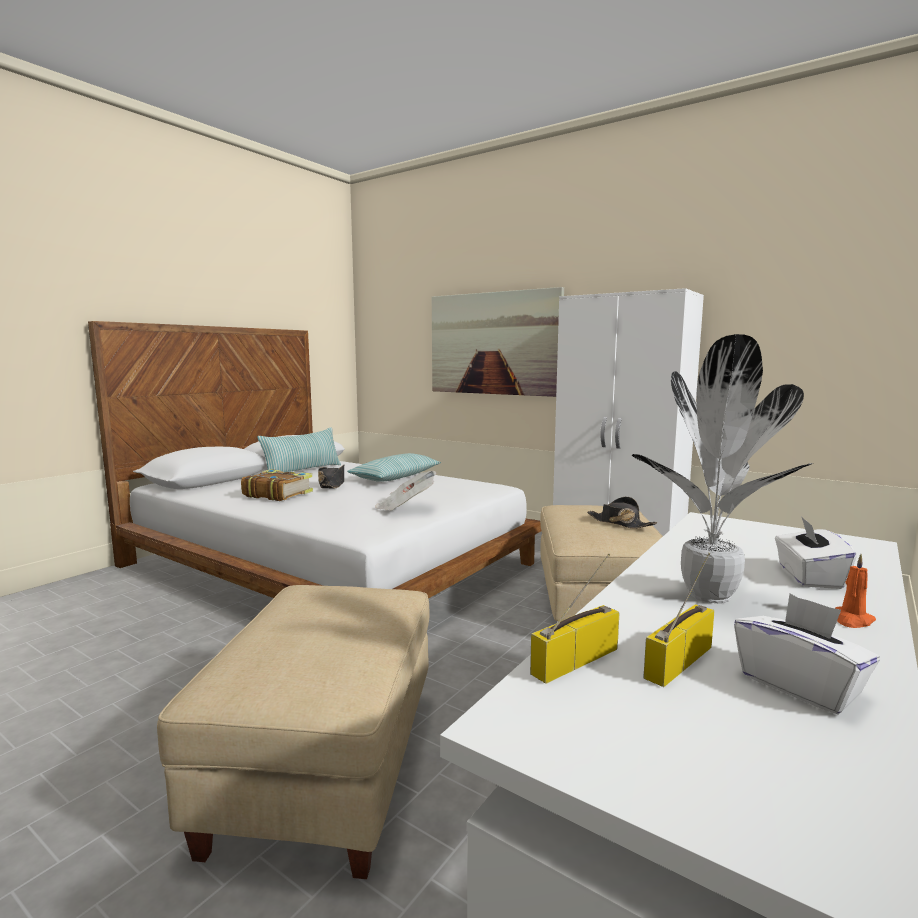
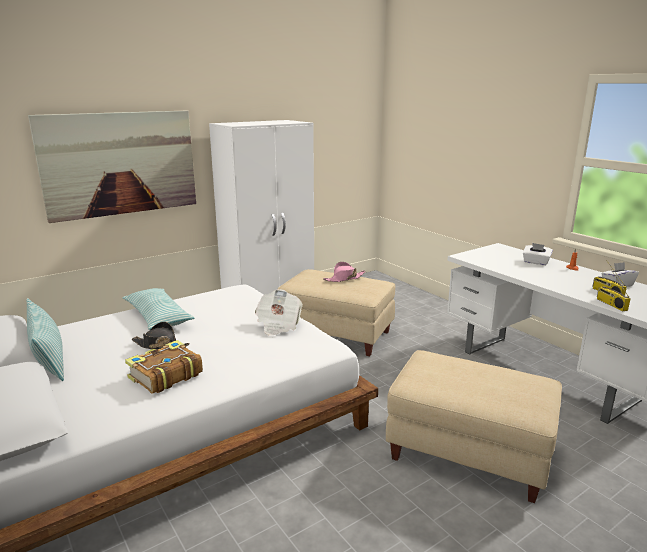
camera: 70 degrees left, 10 degrees up
(620, 523) = (344, 278): black hat -> pink hat
(708, 597) = (556, 278): potted plant -> none

